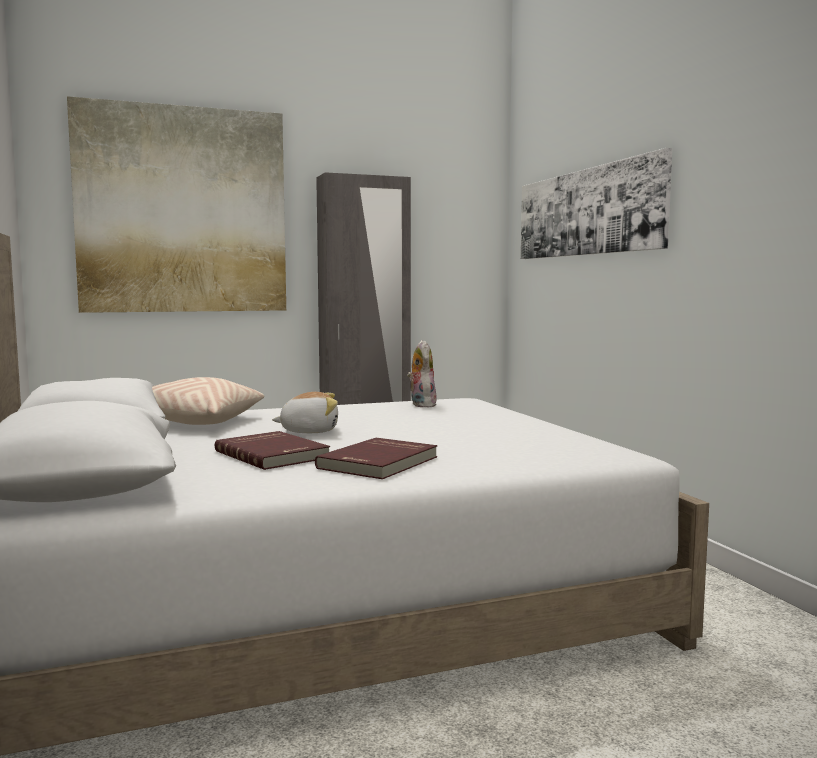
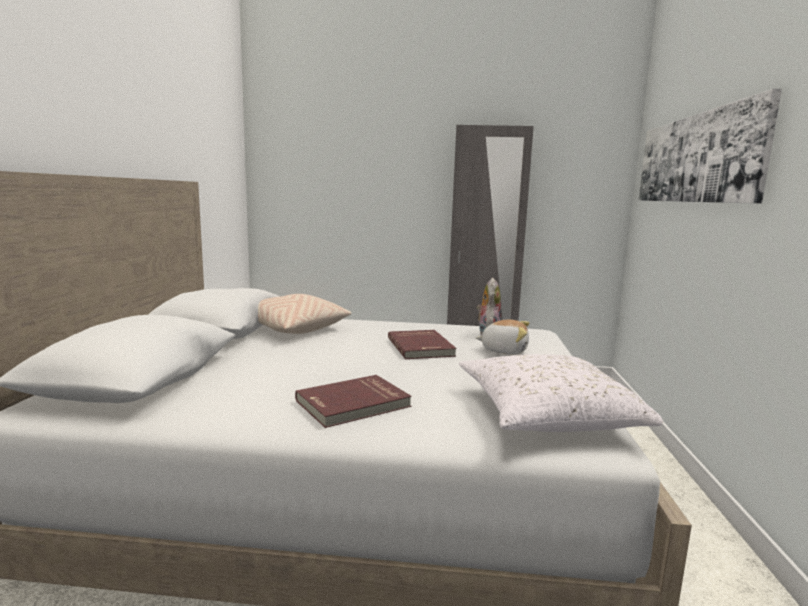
camera: 25 degrees right, 5 degrees up
(183, 211) = (352, 158): picture -> none
(273, 454) = (291, 376): red book -> red book (421, 347)
(309, 431) = (356, 352): plush toy -> plush toy (504, 350)
(557, 446) = (545, 413): none -> white pillow

